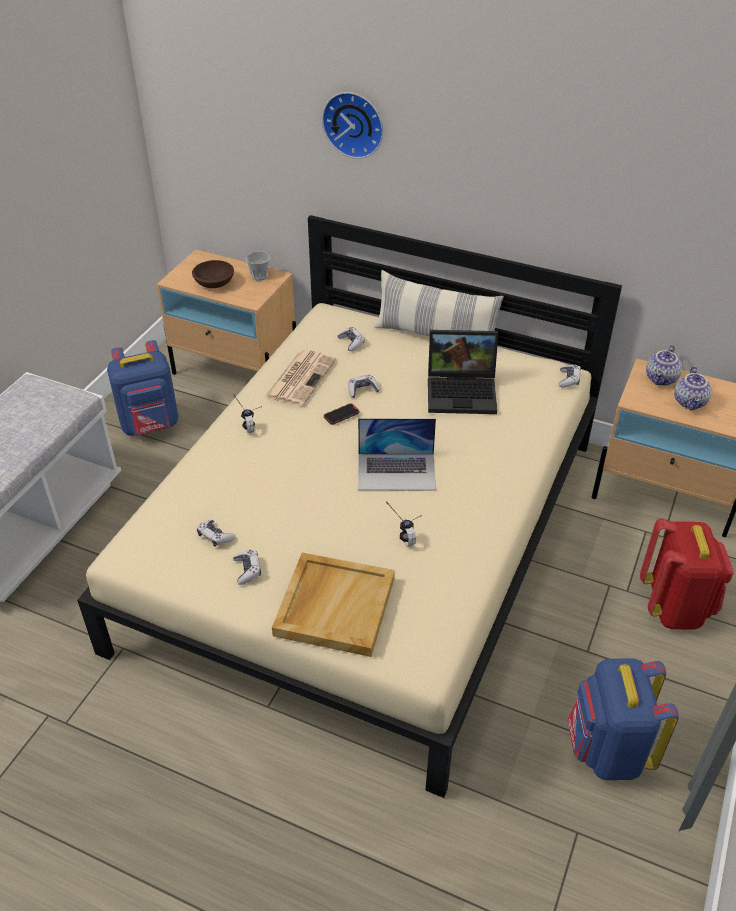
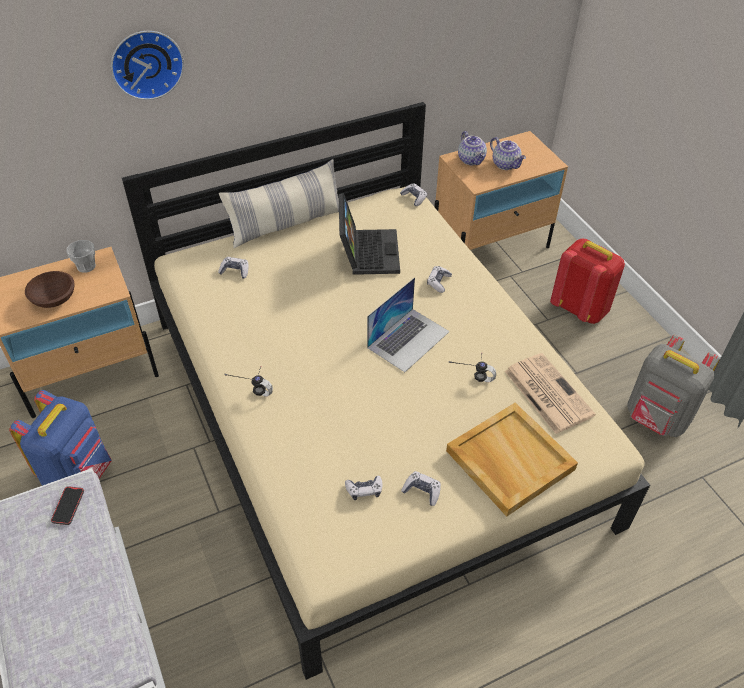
camera: 50 degrees left, 5 degrees up
(301, 377) = (239, 325): newspaper -> newspaper (547, 392)
(341, 415) = (312, 330): phone -> phone (68, 506)
(362, 390) = (297, 300): game controller -> game controller (438, 282)
(463, 391) = (367, 251): laptop -> laptop turned 45 degrees counterclockwise
(607, 751) = (656, 419): blue backpack -> grey backpack

